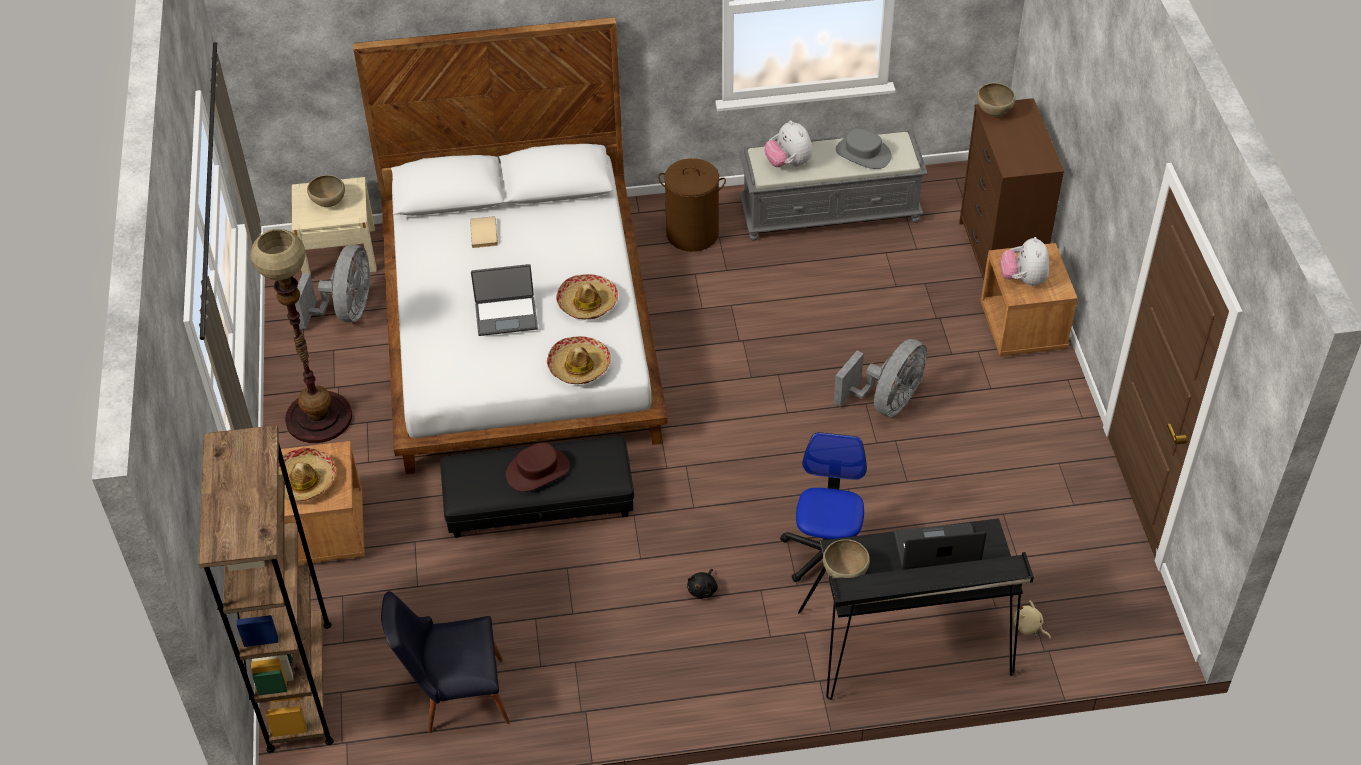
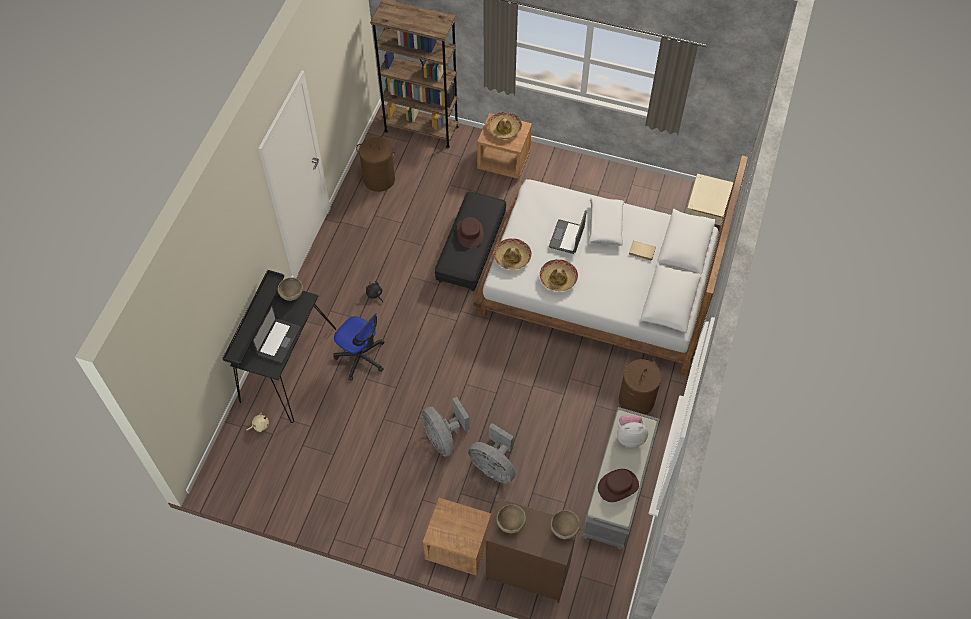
camera: 115 degrees right, 10 degrees up
(318, 417) = (580, 177): floor lamp -> none
(328, 203) = (712, 195): brown bowl -> brown bowl (510, 523)
(346, 311) = (654, 210): grey fan -> grey fan (494, 467)
(454, 696) = (379, 179): black chair -> brown laundry basket
(457, 285) = (605, 225): none -> white pillow
(863, 153) = (618, 486): grey hat -> brown hat
(1023, 279) = (455, 518): plush toy -> none

